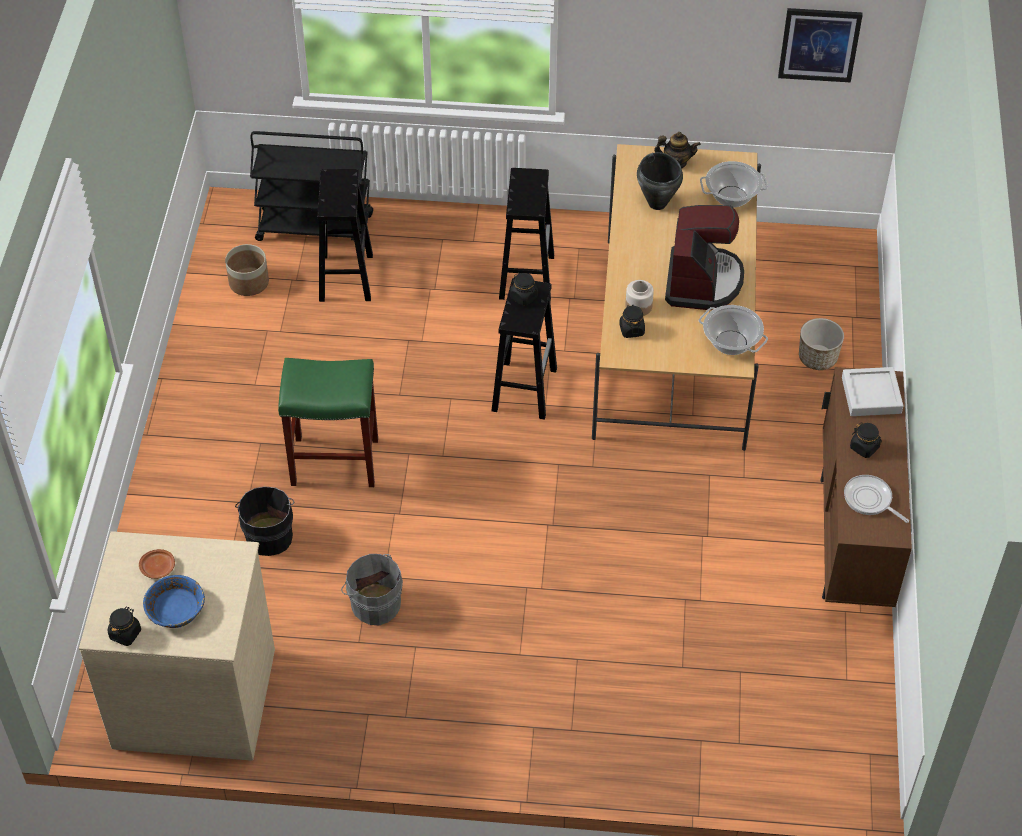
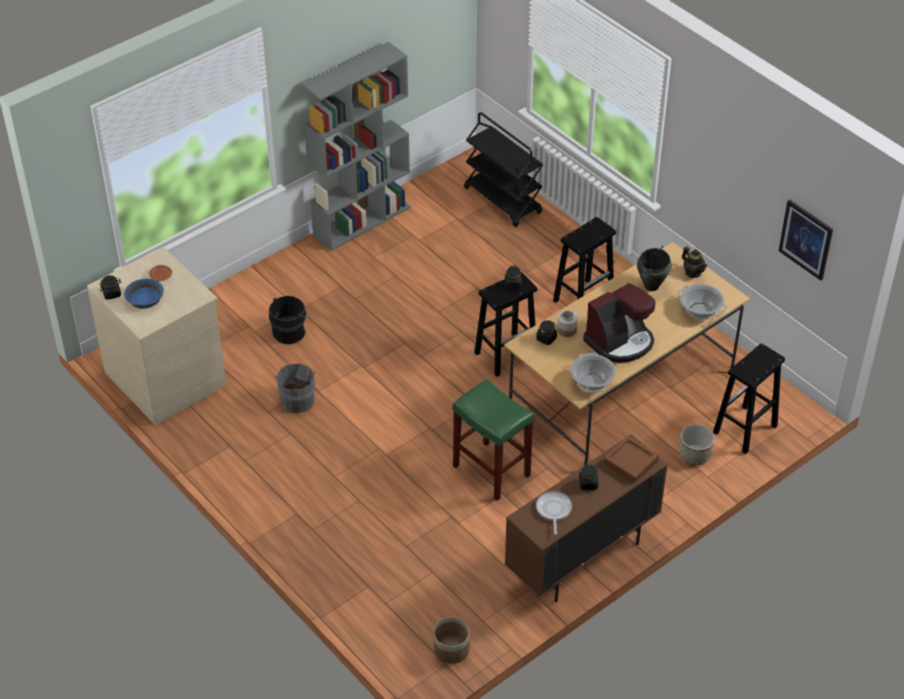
camera: 45 degrees right, 5 degrees down
(191, 353) = (362, 221): none -> grey bookcase
(249, 282) = (434, 205): planter -> planter (451, 649)
(333, 462) = (363, 320): green stool -> green stool (490, 470)
(346, 278) = (485, 236): black stool -> black stool (744, 430)
(871, 395) = (630, 462): grey tray -> brown tray

